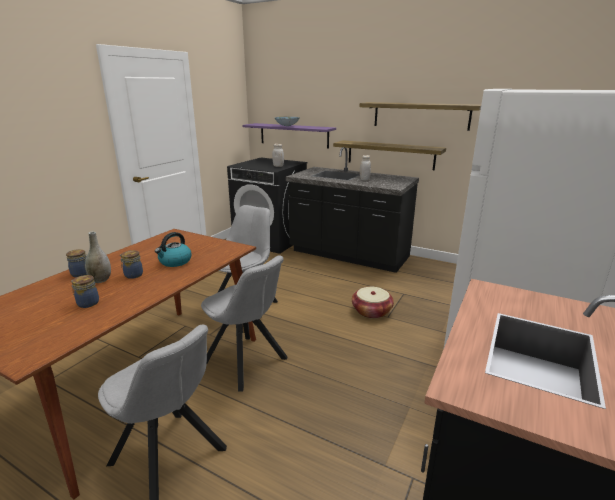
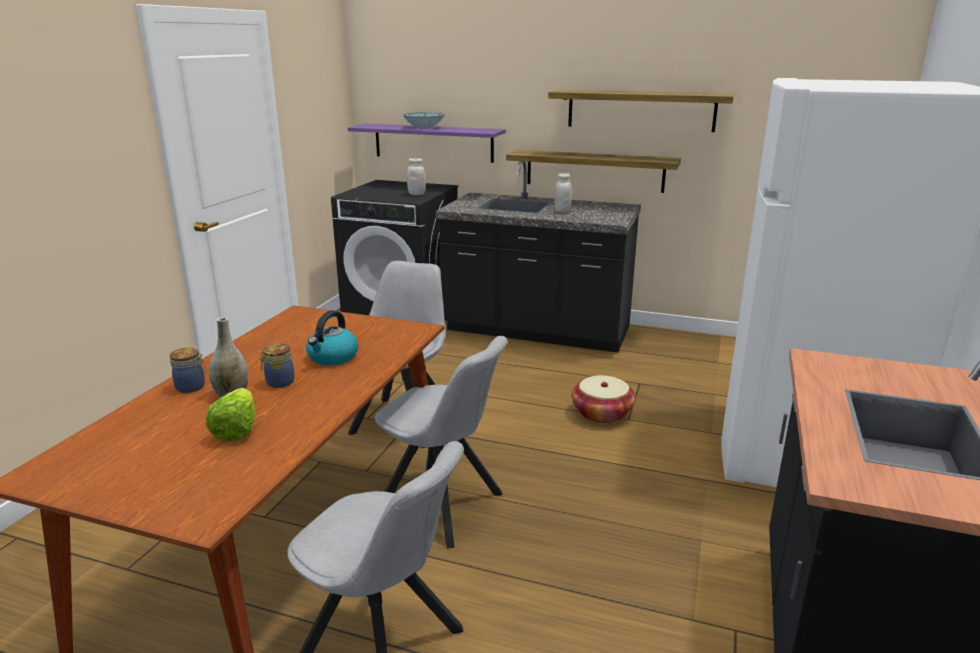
camera: 10 degrees left, 0 degrees up
(87, 303) = (236, 430): jar -> lettuce

